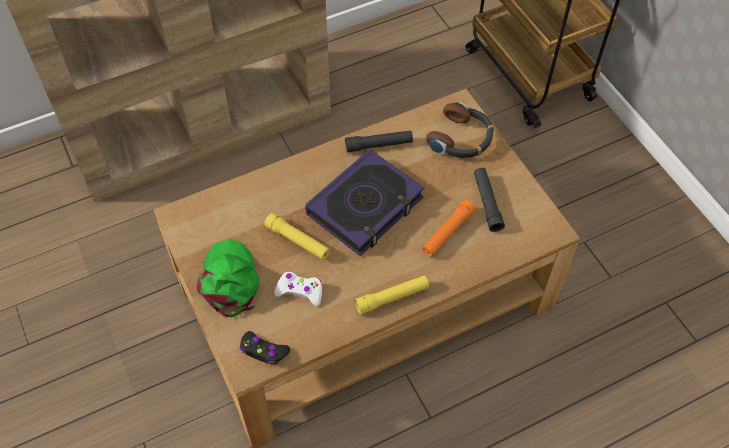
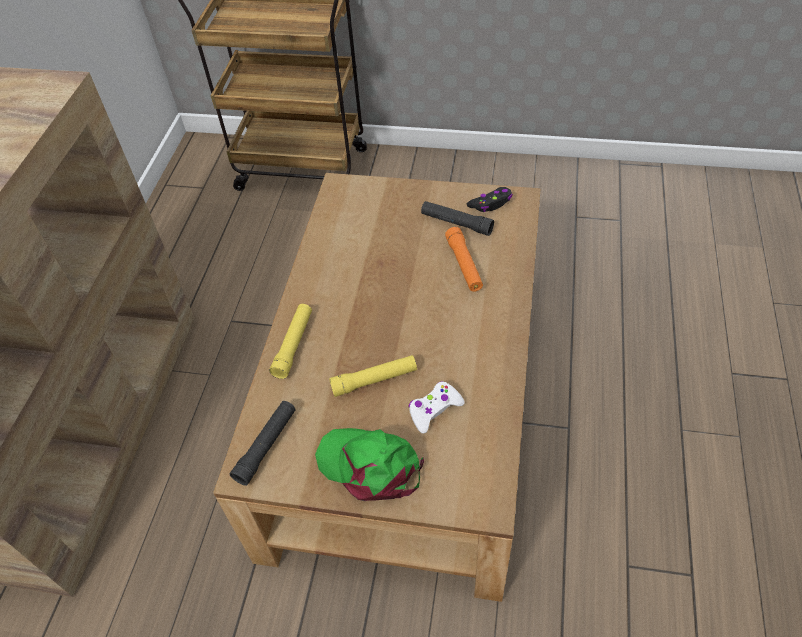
camera: 50 degrees left, 5 degrees down
(263, 351) = (480, 480): black game controller -> black game controller (491, 203)
(365, 207) = (383, 307): book -> none
(379, 145) = (325, 260): black flashlight -> black flashlight (266, 446)
(392, 298) = (500, 341): yellow flashlight -> yellow flashlight (293, 345)
(461, 138) = (375, 203): headphones -> none

